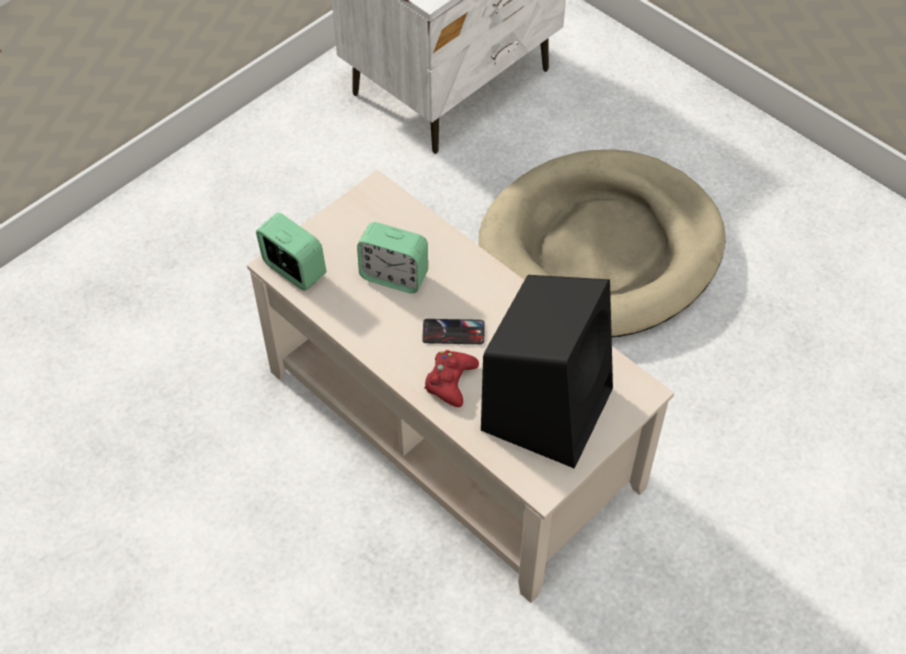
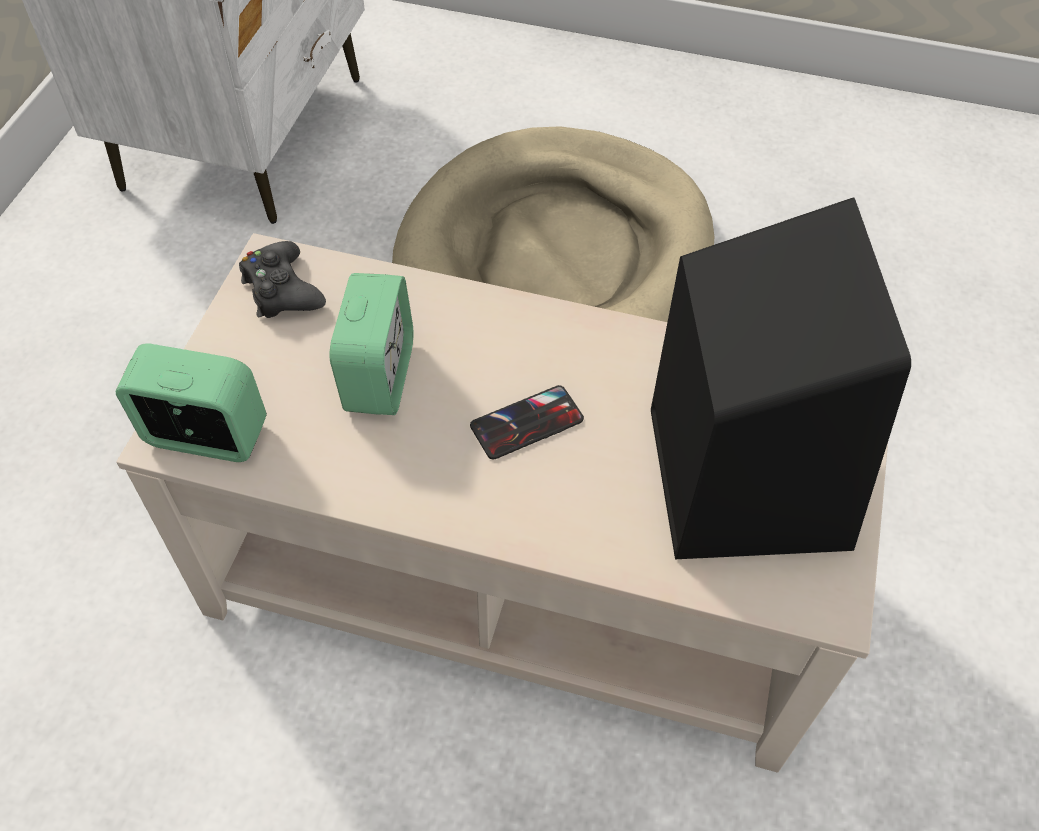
camera: 30 degrees left, 0 degrees up
(373, 208) = (281, 290): none -> black game controller
(394, 276) = (378, 376): alarm clock -> alarm clock turned 75 degrees counterclockwise
(450, 381) = (574, 502): red game controller -> none

